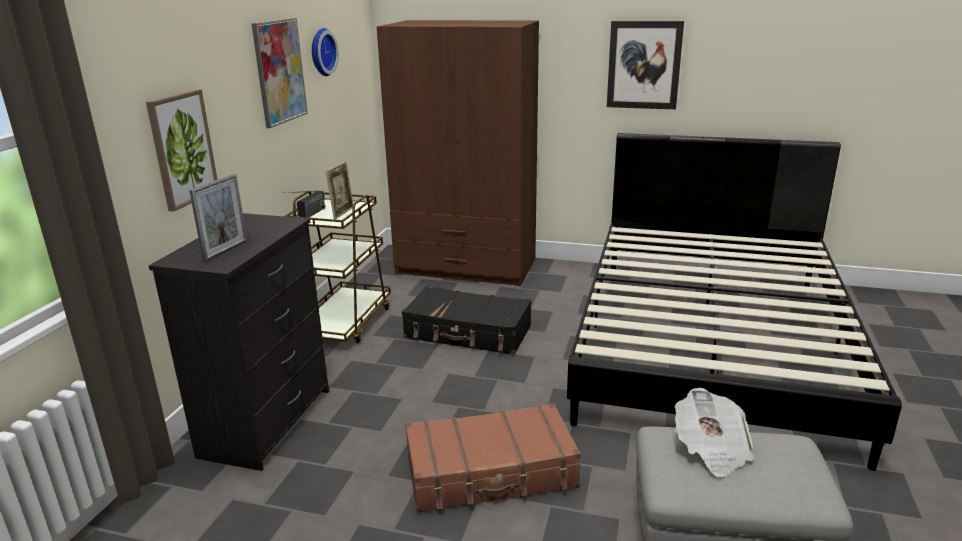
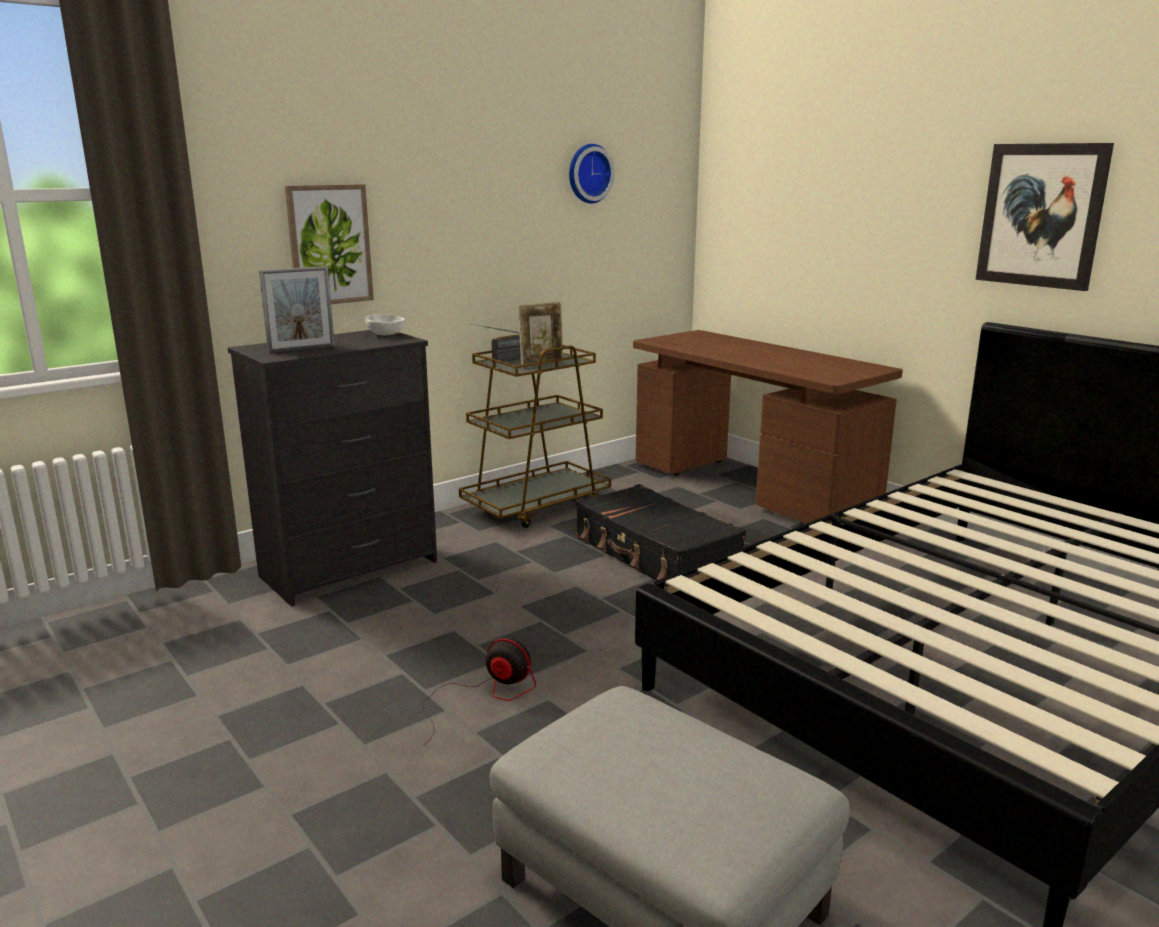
camera: 35 degrees right, 5 degrees down
(262, 219) = (386, 334): none -> white bowl
(279, 71) = (506, 186): picture -> none
(466, 267) = (750, 488): brown wardrobe -> brown desk
(491, 473) = (484, 696): brown suitcase -> fan
(711, 450) = (647, 736): newspaper -> none

